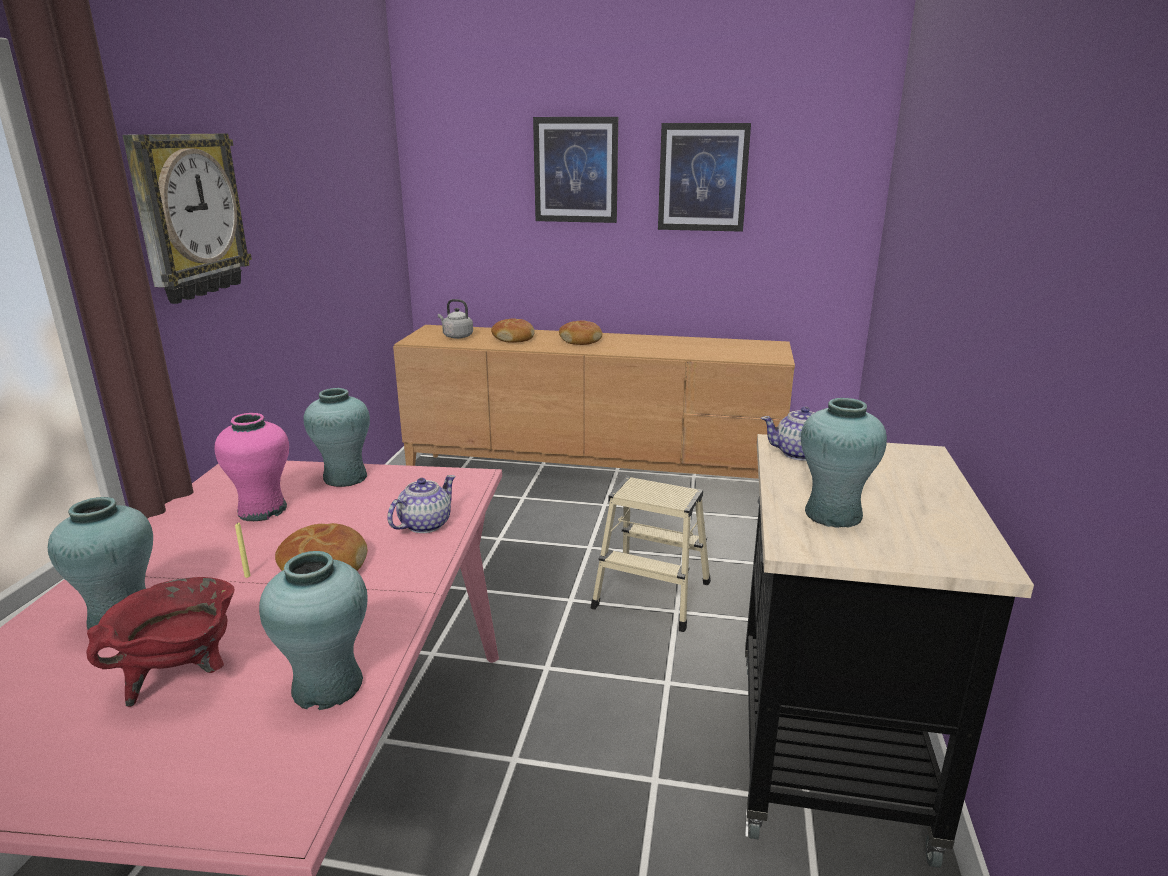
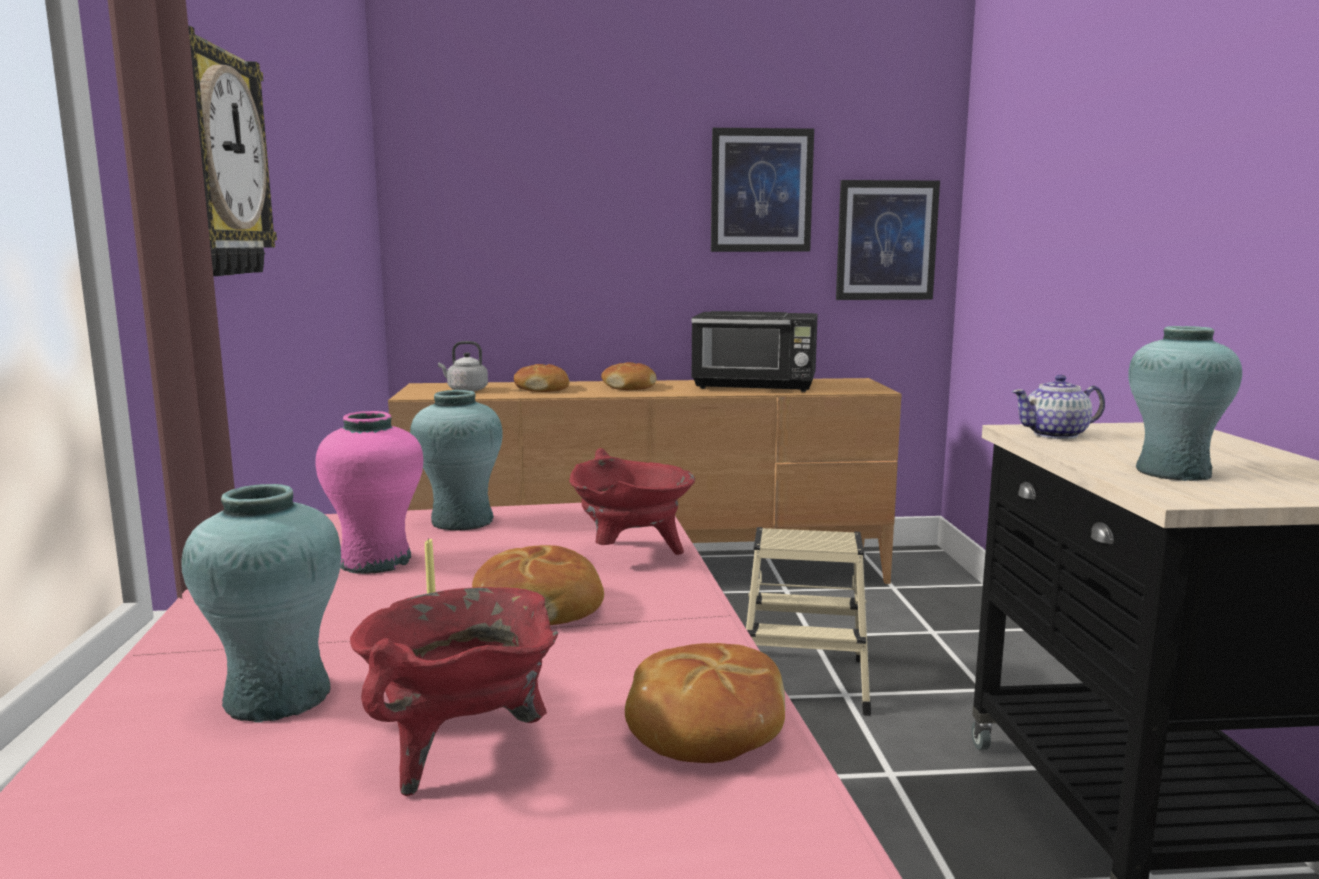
camera: 15 degrees left, 10 degrees down
(328, 686) = (705, 727): turquoise vase -> bread
(424, 525) = (631, 554): teapot -> red cooking pot
(576, 170) = (609, 183): picture -> picture (886, 240)
(681, 347) = (756, 386): none -> black microwave

